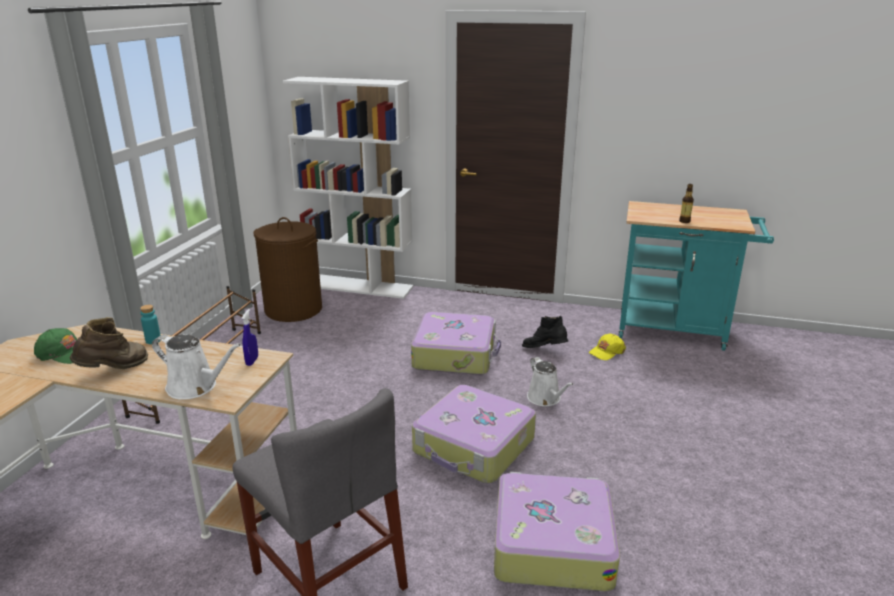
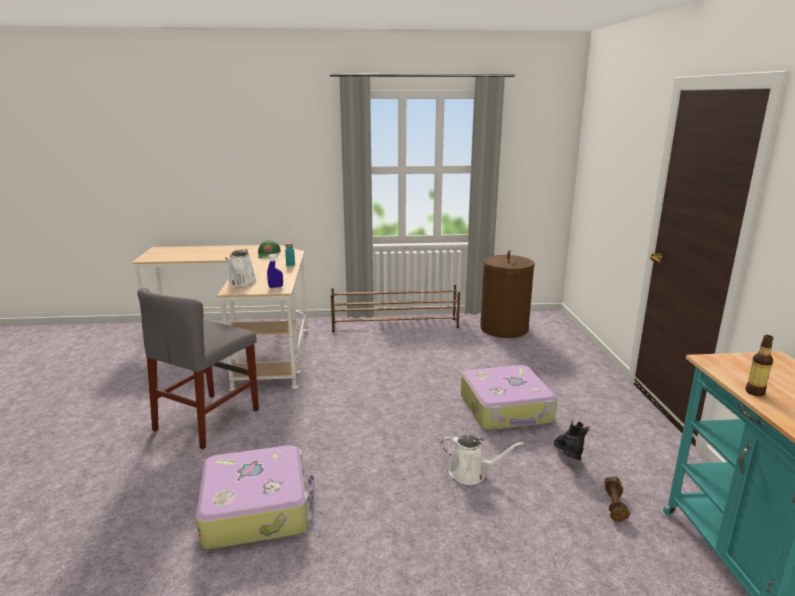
camera: 70 degrees right, 5 degrees down
(115, 370) = (255, 266): brown boot -> none
(358, 286) = (575, 341): white bookcase -> none
(474, 447) = (368, 446): suitcase -> none
(545, 399) = (471, 473): white watering can -> white watering can turned 120 degrees counterclockwise
(606, 352) = (615, 506): yellow cap -> brown dumbbell

